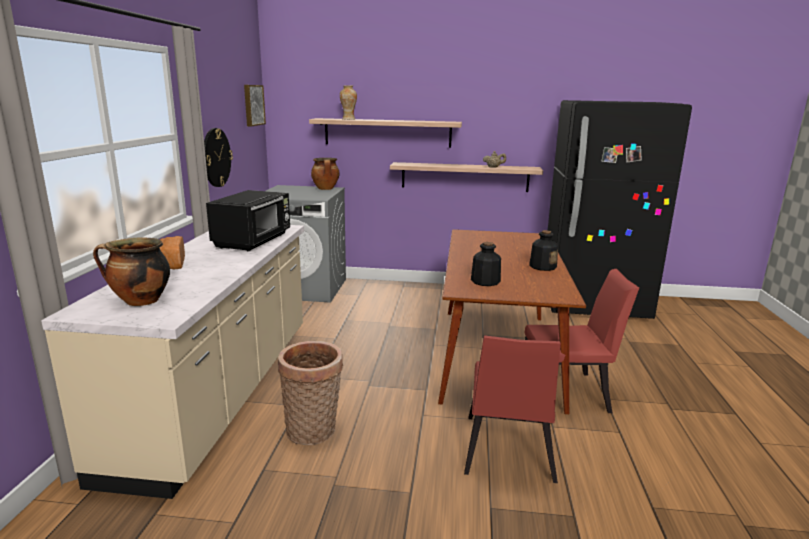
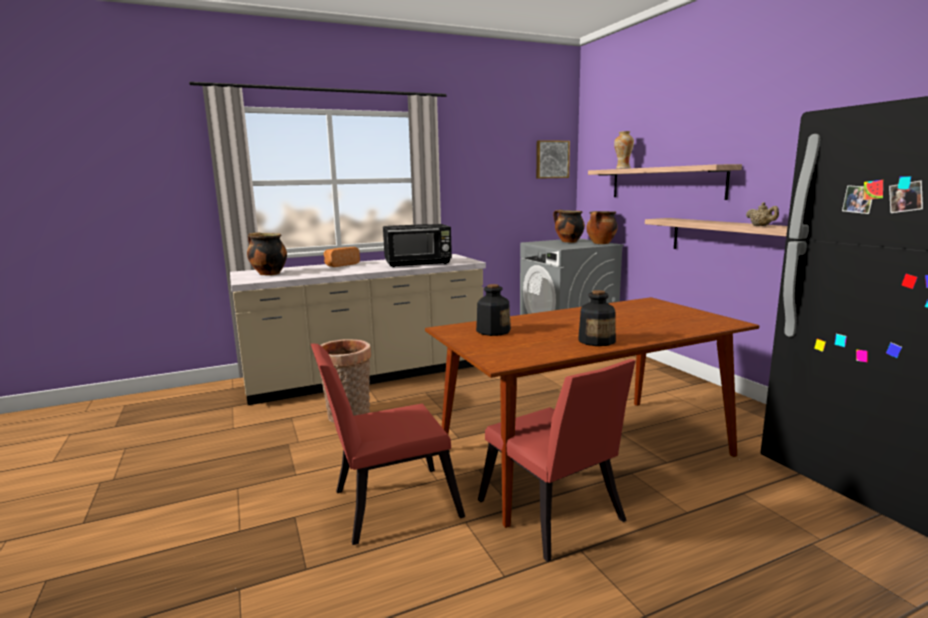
camera: 60 degrees right, 5 degrees down
(216, 157) = (475, 202): wall clock -> none
(292, 190) = (568, 242): none -> cooking pot

